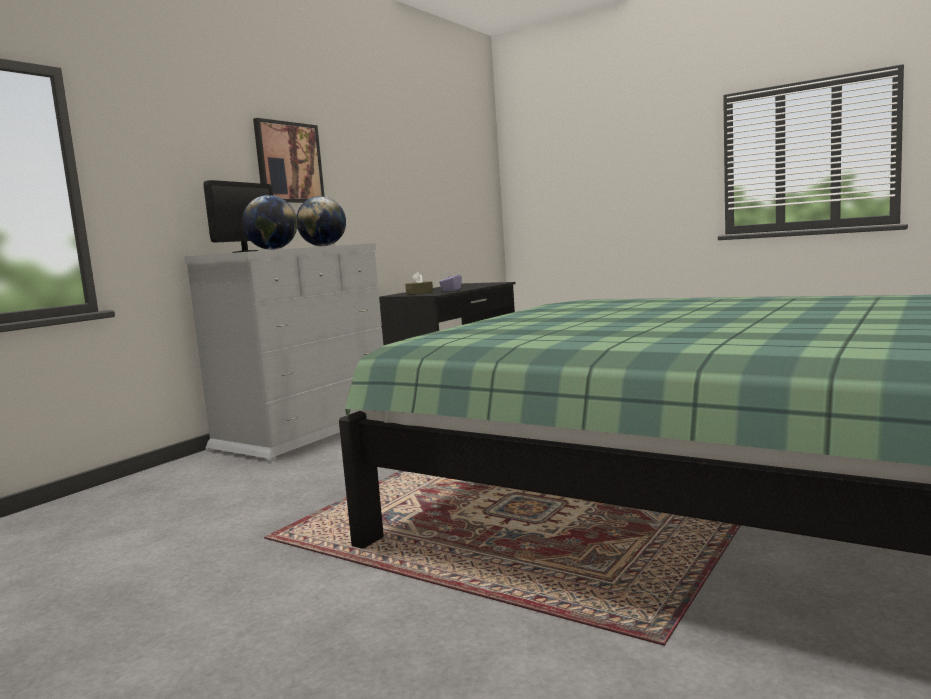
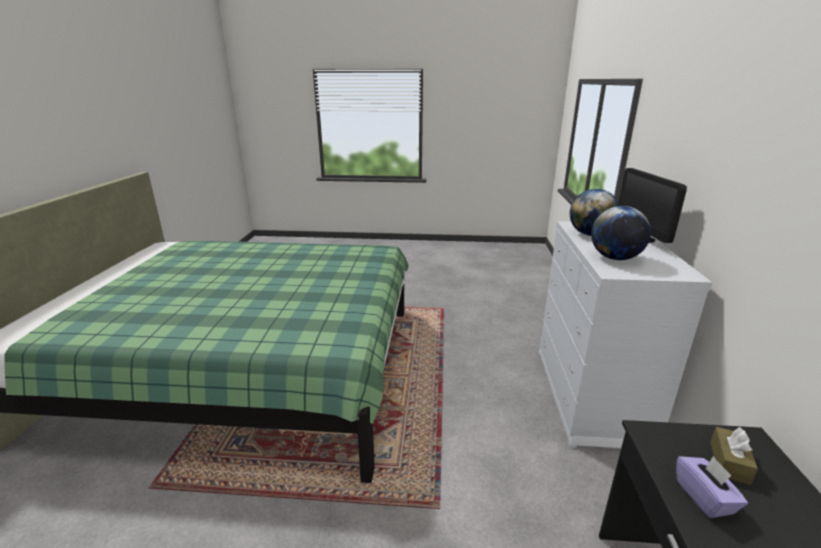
camera: 150 degrees right, 15 degrees up
(288, 162) = (741, 166): picture -> none

